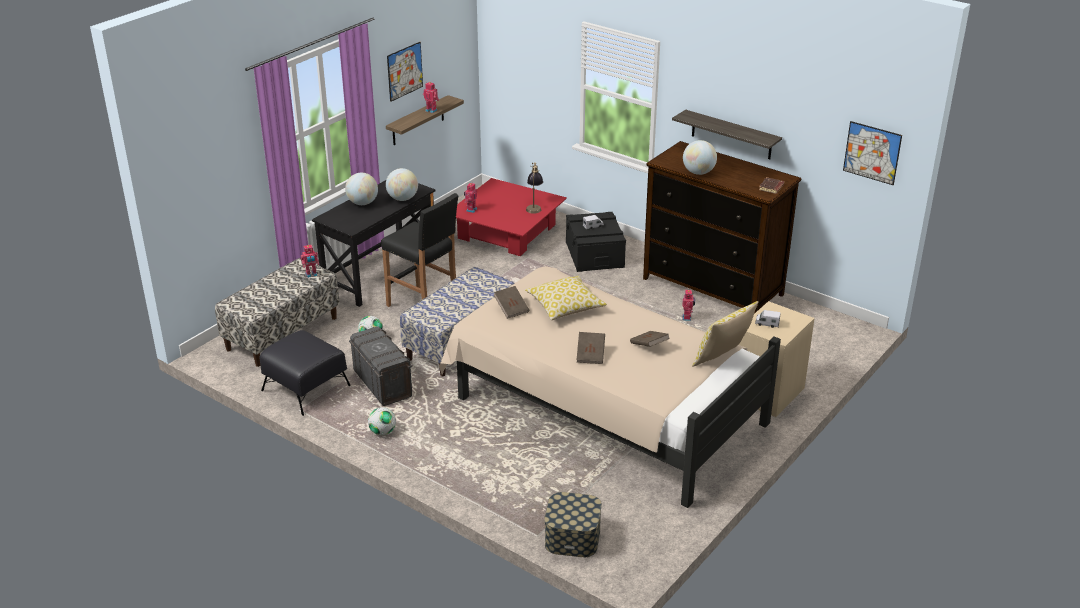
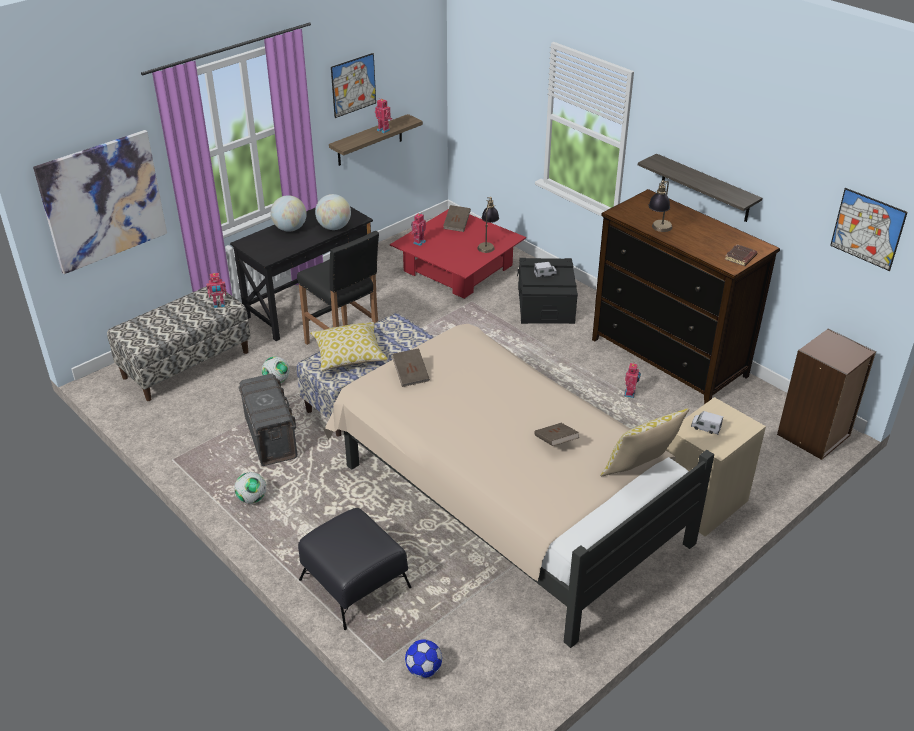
camera: 10 degrees right, 5 degrees up
(209, 185) = (103, 201): none -> picture
(306, 388) = (188, 433): black ottoman -> black ottoman (355, 583)
(565, 307) = (472, 379): pillow -> pillow (348, 355)
(572, 537) = (423, 669): storage box -> football
(590, 355) = (483, 446): brown book -> brown book (457, 225)
(698, 172) = (658, 230): globe -> table lamp
(847, 334) = (814, 435): none -> brown bookcase

